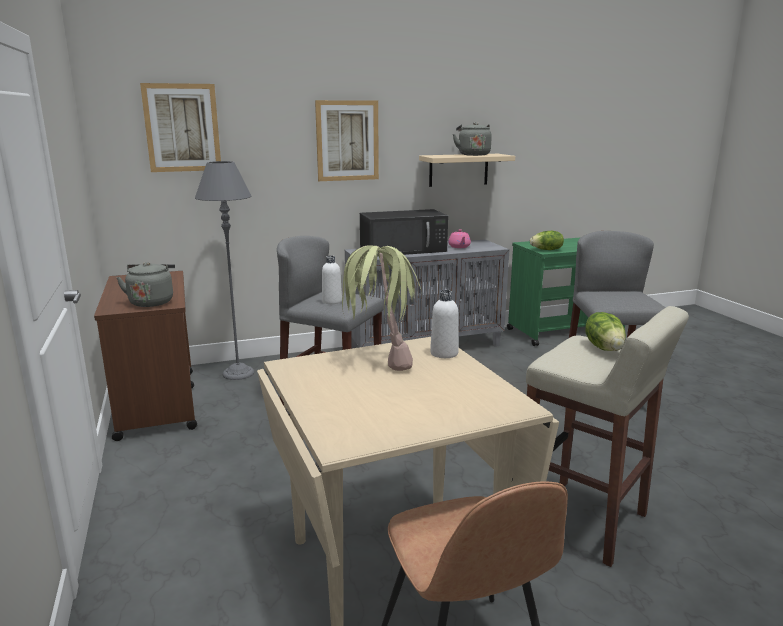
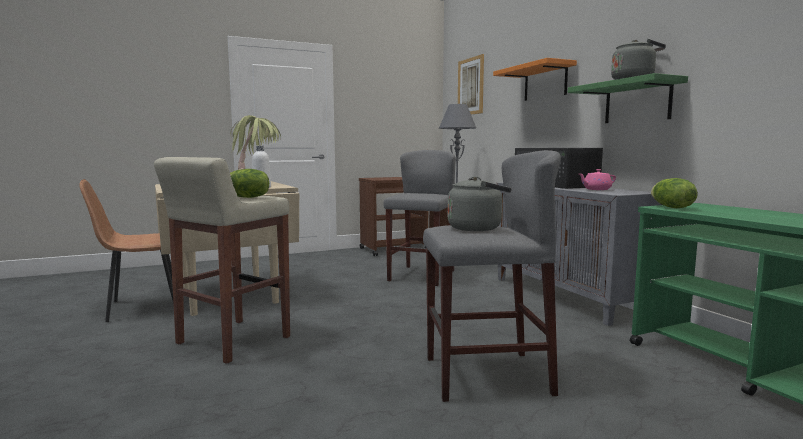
camera: 85 degrees right, 10 degrees down
(152, 302) = (382, 178): grey kettle -> grey kettle (478, 228)
(332, 301) = (412, 193): white bottle -> none
(347, 141) = (545, 82): picture -> orange shelf
(458, 170) = (637, 102): beige shelf -> green shelf

